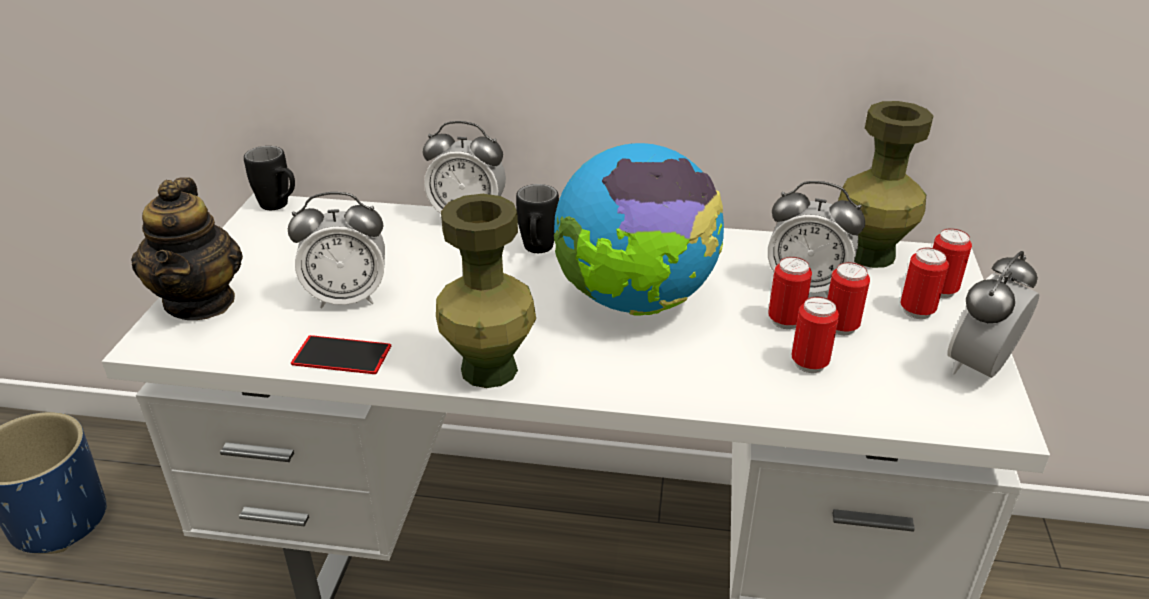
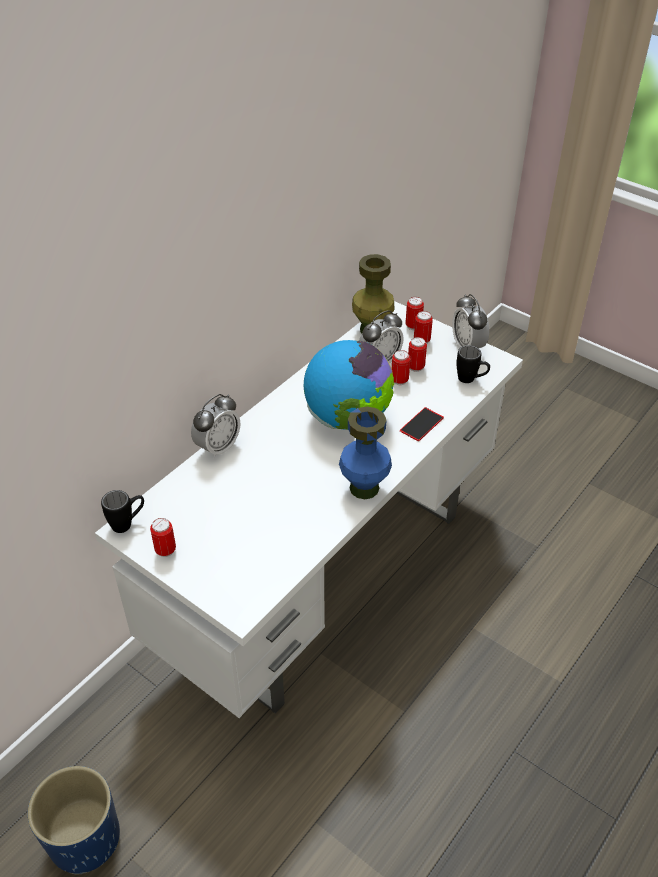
camera: 60 degrees left, 10 degrees up
(201, 301) = (214, 583): teapot -> none
(341, 355) = (313, 537): phone -> phone (421, 424)
(347, 298) = (261, 520): alarm clock -> none
(488, 369) = (364, 488): green vase -> blue vase
(537, 251) = (276, 434): black mug -> black mug (471, 380)
(809, 363) = (432, 389): can -> can (165, 550)

